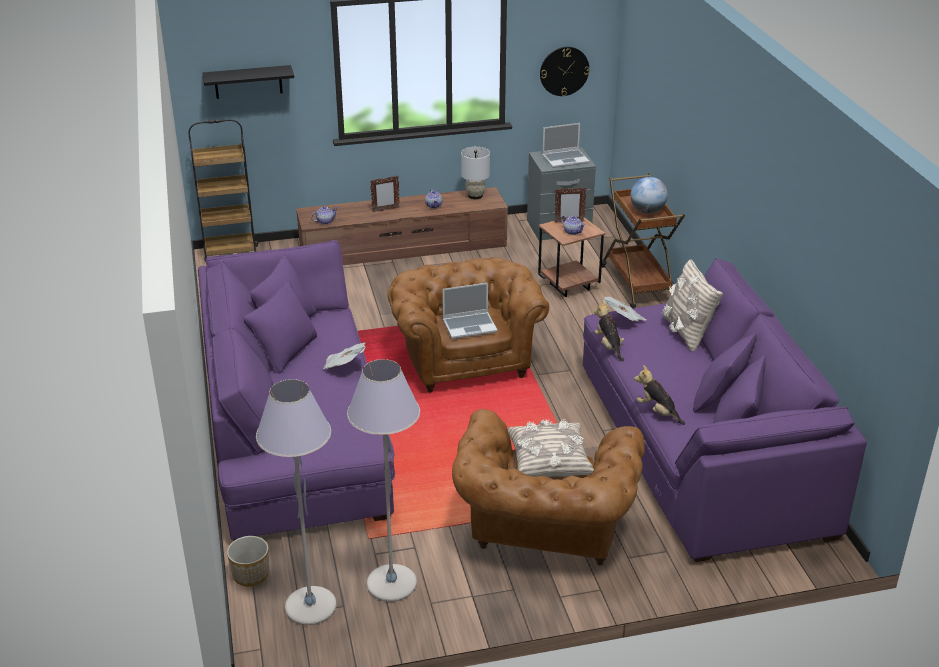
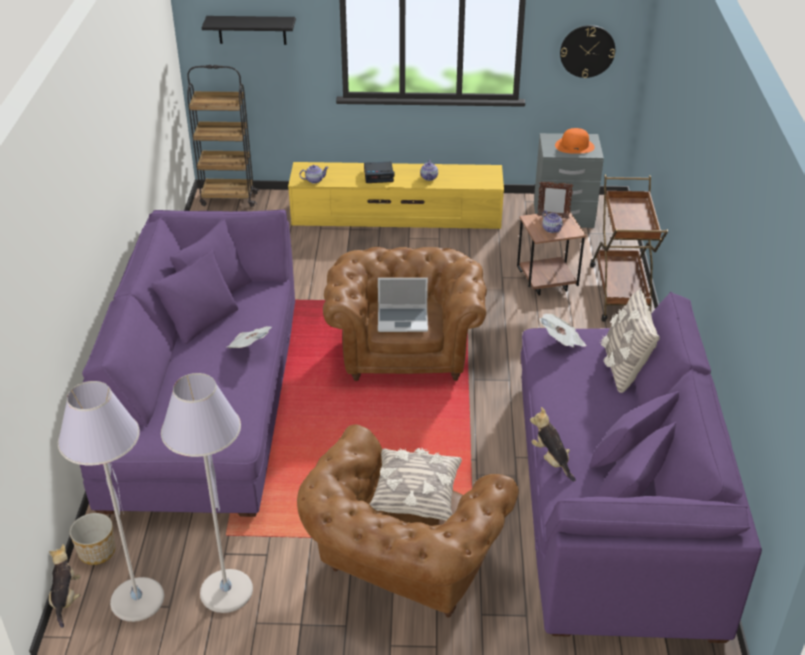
camera: 15 degrees right, 5 degrees up
(385, 210) = (379, 176): picture frame -> alarm clock
(403, 246) = (397, 214): brown tv stand -> yellow tv stand
(475, 196) = (475, 172): white table lamp -> none
(565, 159) = (574, 146): laptop -> orange hat
(609, 346) = (533, 370): plush toy -> plush toy (66, 598)
(647, 211) = (635, 219): globe -> none

